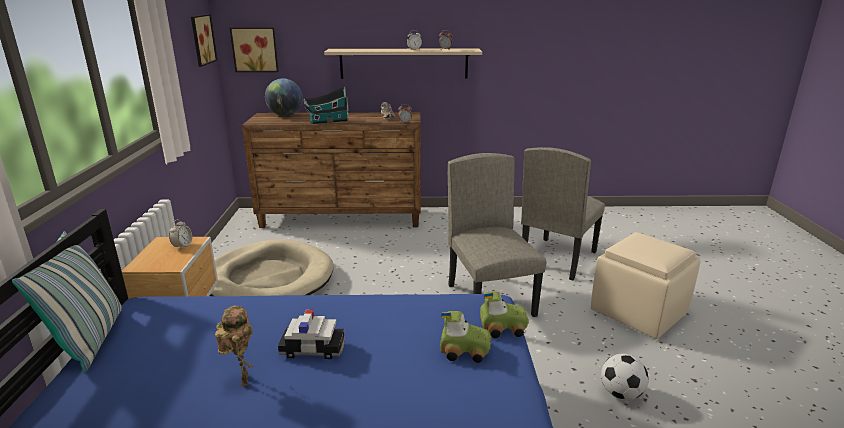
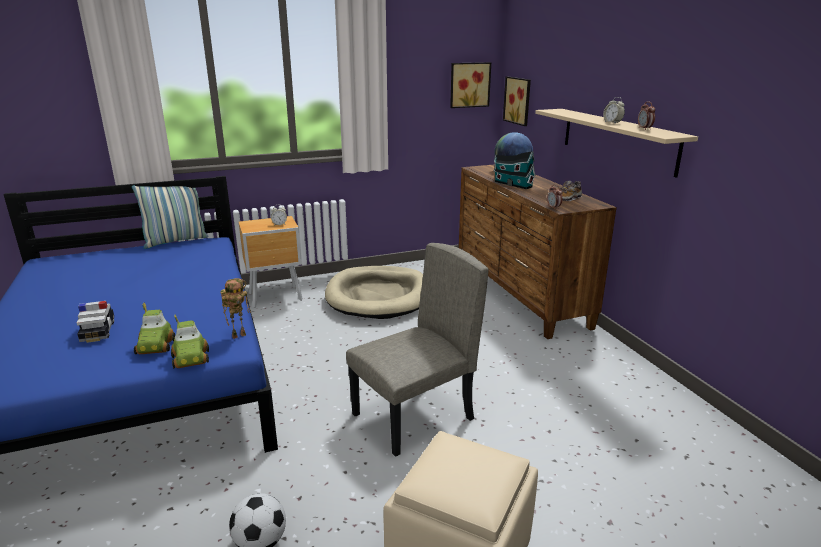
camera: 70 degrees right, 0 degrees up
(242, 379) = (128, 283): toy robot -> toy robot (239, 335)
(313, 349) = (160, 294): toy car -> toy car (98, 331)
(557, 258) = (565, 460): beige chair -> none

